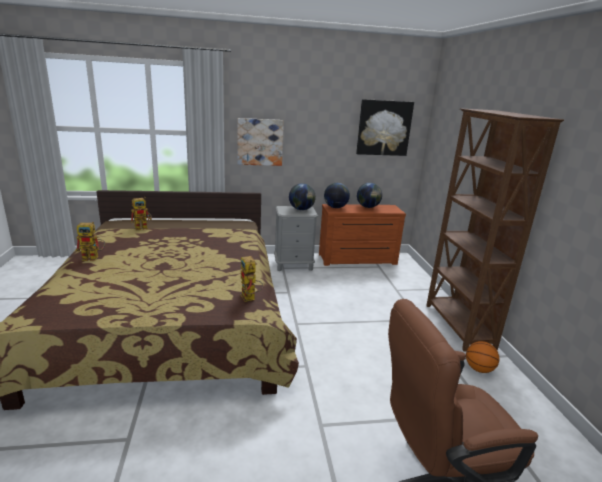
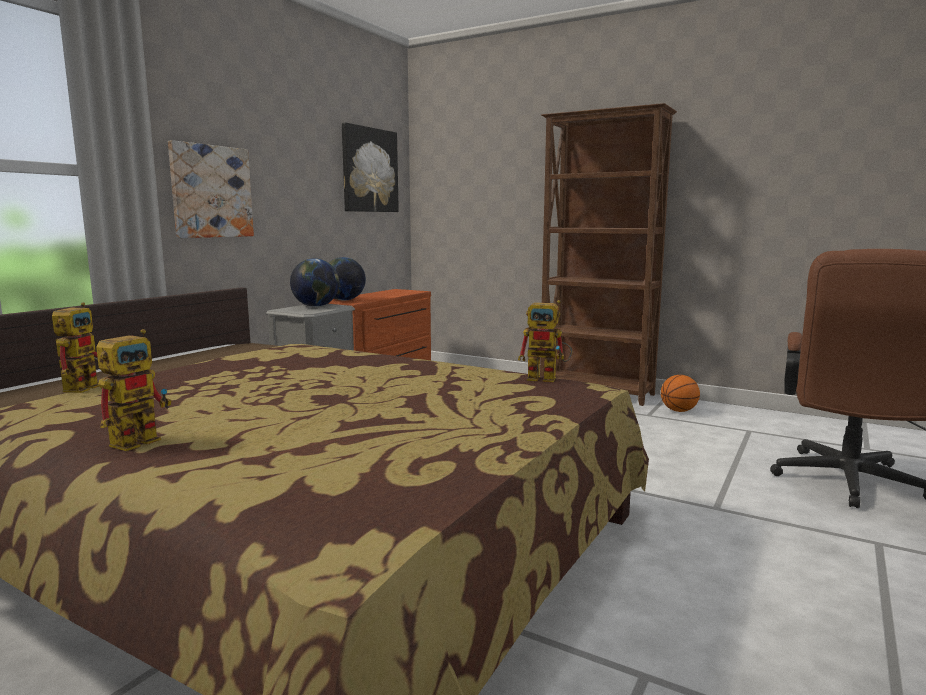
camera: 50 degrees left, 10 degrees down
(368, 207) = (377, 294): globe -> none

